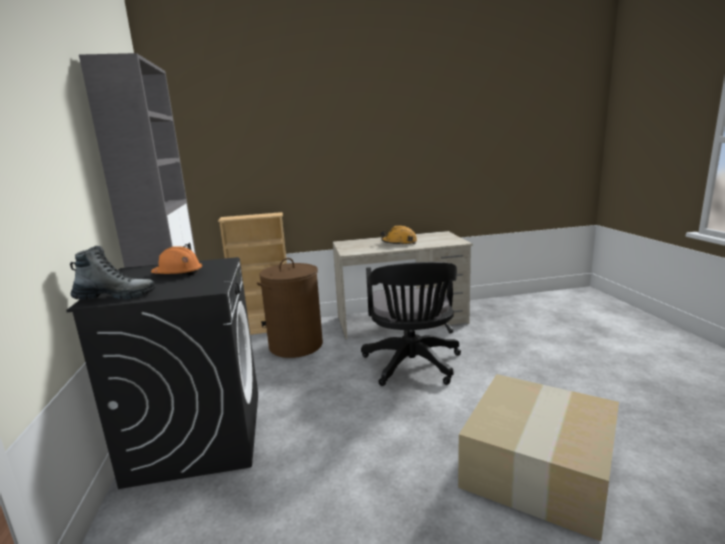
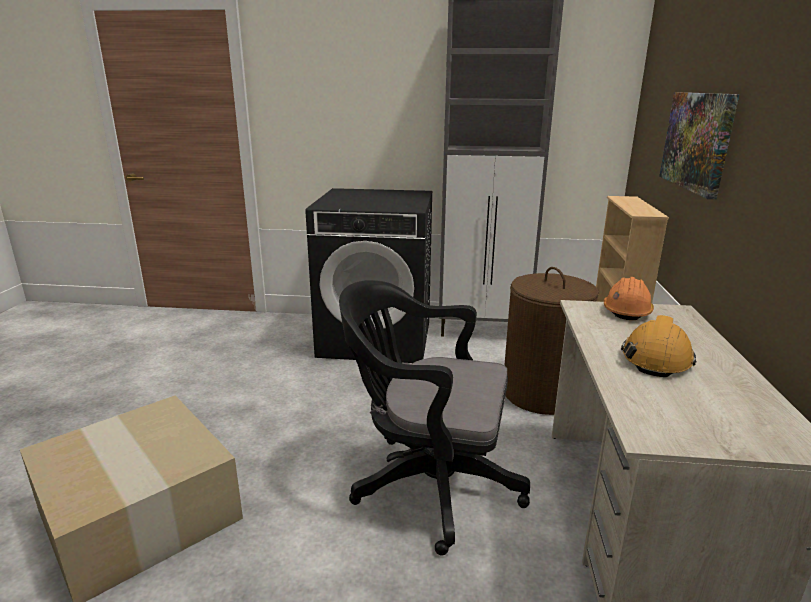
camera: 105 degrees right, 5 degrees up
(116, 297) = (343, 192): boot -> none
(178, 273) = (385, 200): orange hard hat -> orange hard hat (627, 311)
(285, 168) = (697, 141): none -> picture

